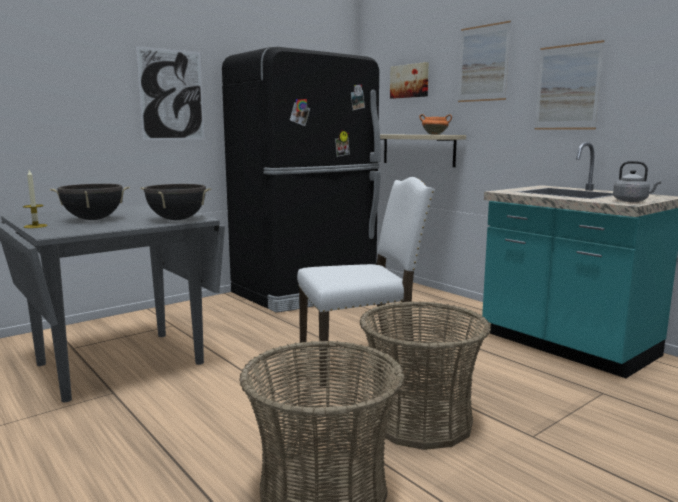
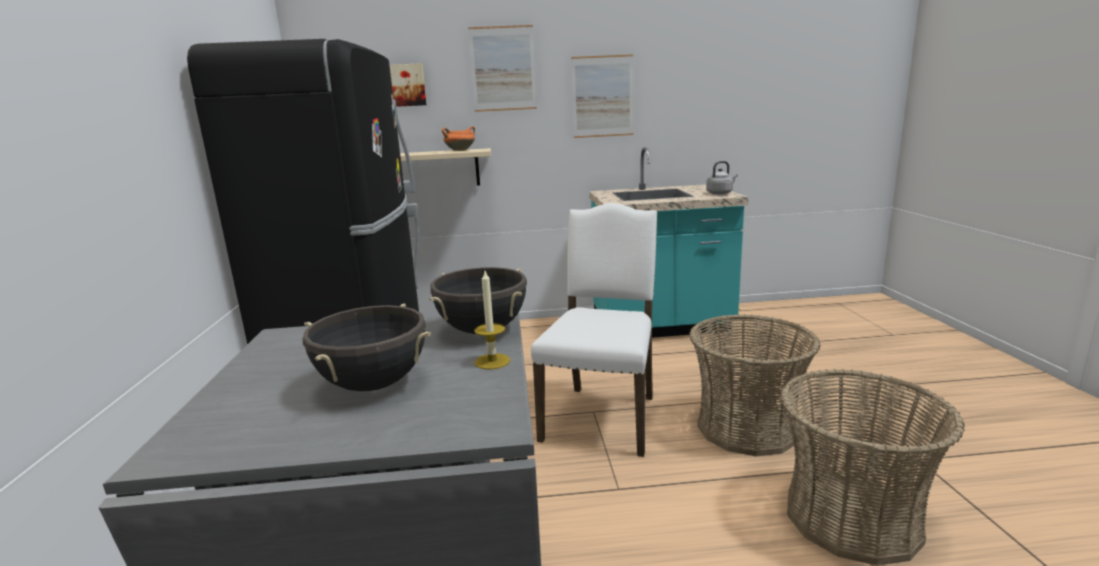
camera: 55 degrees left, 5 degrees up
(35, 226) = (367, 440): candle -> candle (492, 361)
(171, 95) = (136, 122): picture -> none

